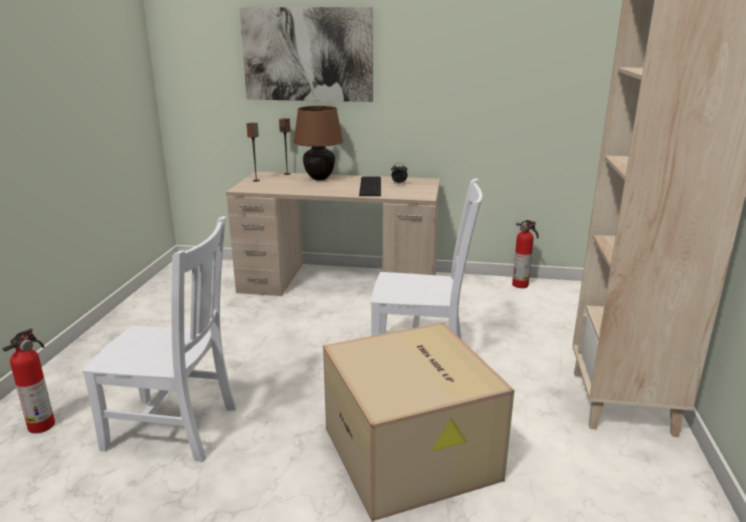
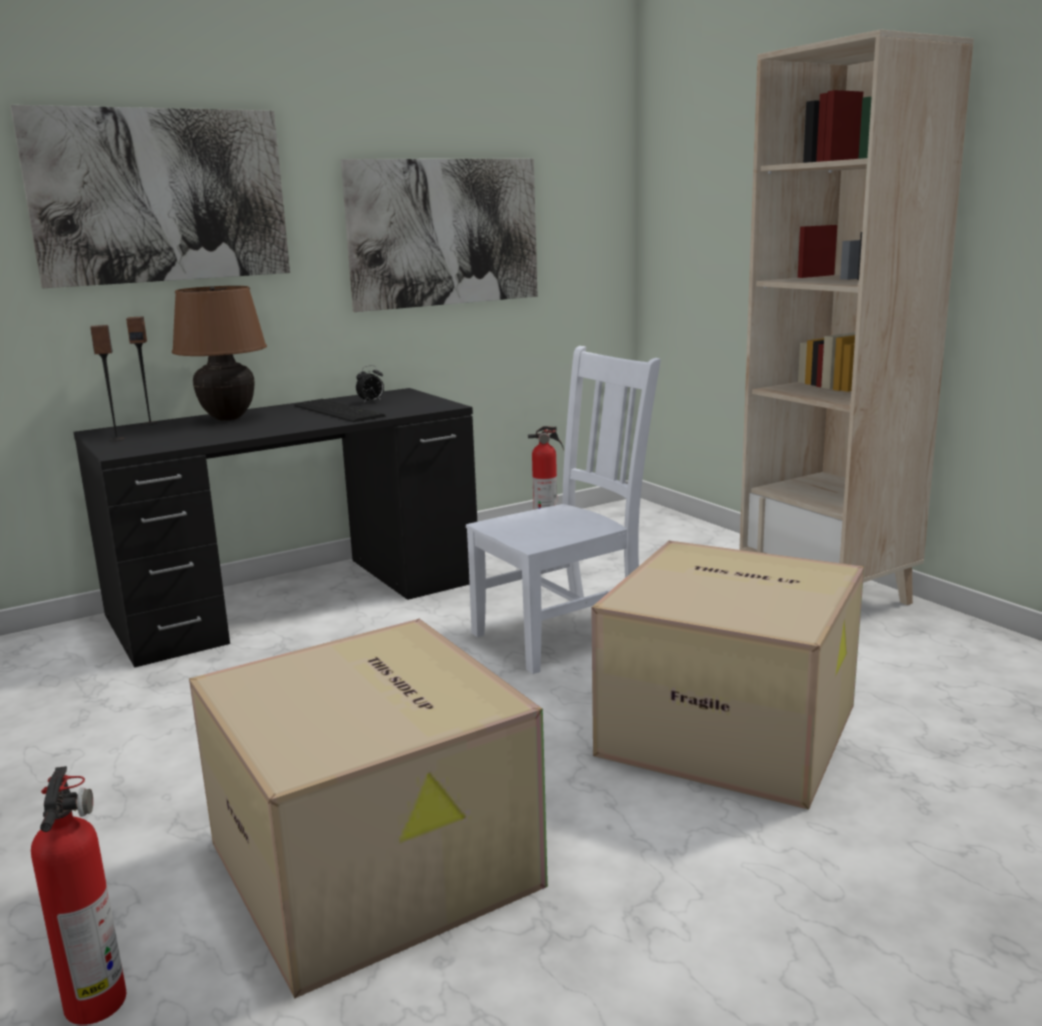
camera: 40 degrees left, 5 degrees down
(176, 428) = (378, 865): white chair -> cardboard box
(340, 283) = (299, 598): beige desk -> black desk
(478, 84) = (444, 232): none -> picture

